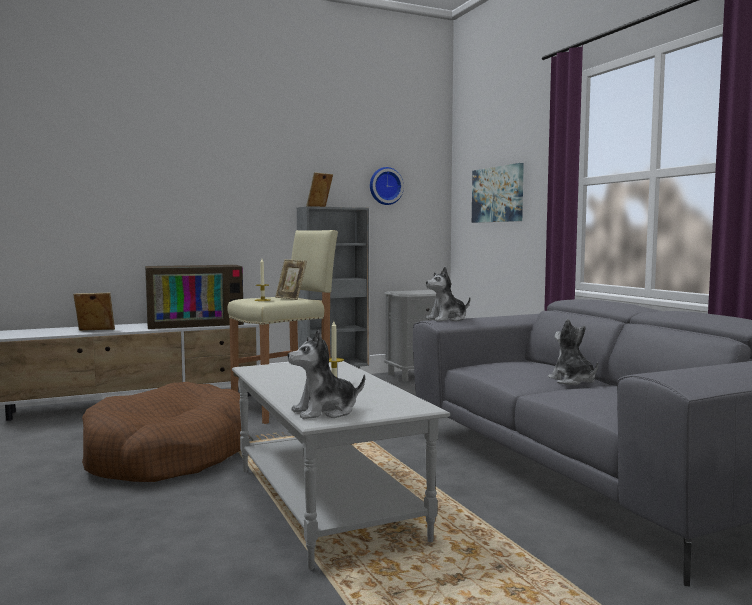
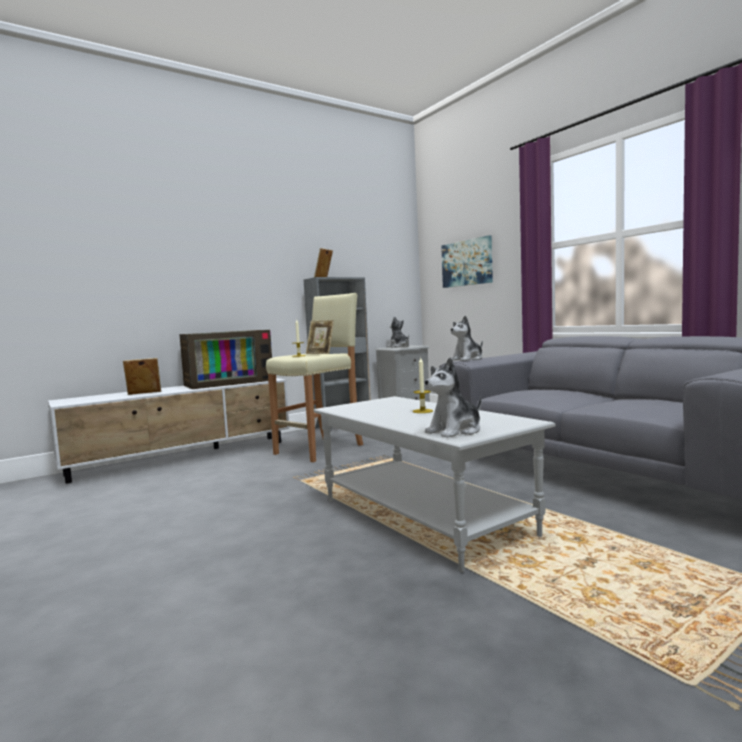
camera: 10 degrees left, 0 degrees up
(168, 455) = (248, 495): brown dog bed -> none
(385, 186) = (370, 260): wall clock -> none
(572, 381) = (591, 398): plush toy -> plush toy (399, 346)

